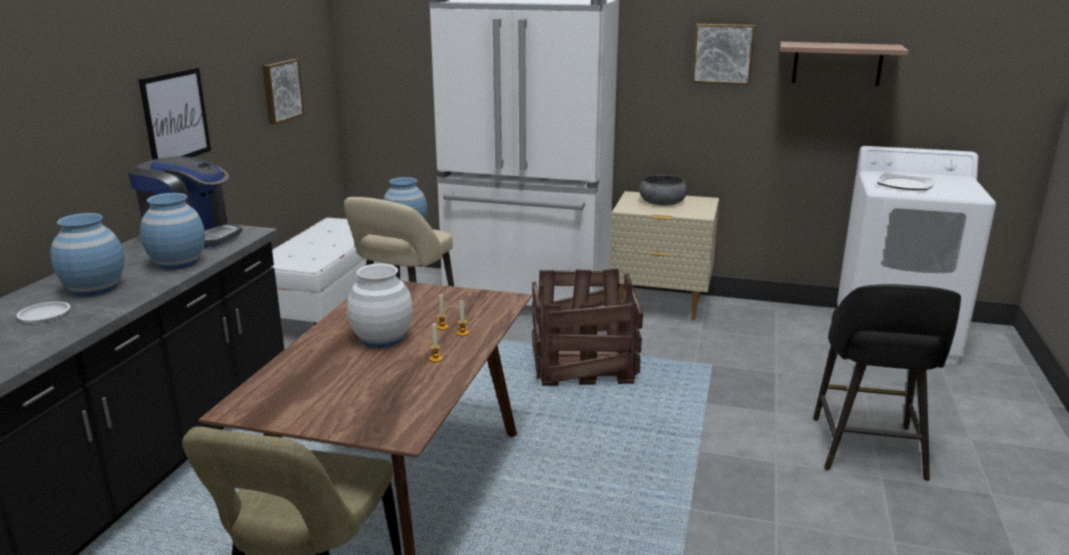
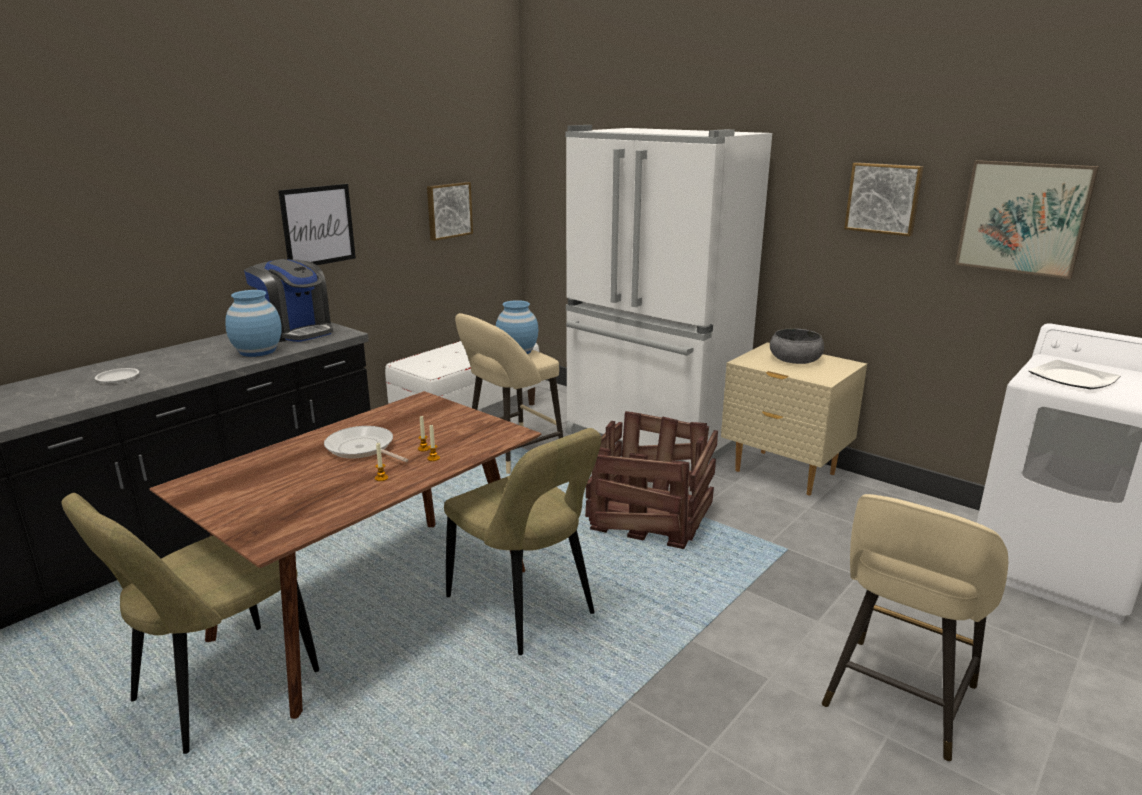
camera: 25 degrees right, 0 degrees up
(94, 288) = (176, 363): blue vase -> none
(382, 338) = (362, 449): white vase -> frying pan
(544, 464) = (524, 609): none -> beige chair
(837, 63) = (1023, 218): shelf -> picture
(868, 450) = (897, 699): black stool -> beige stool

